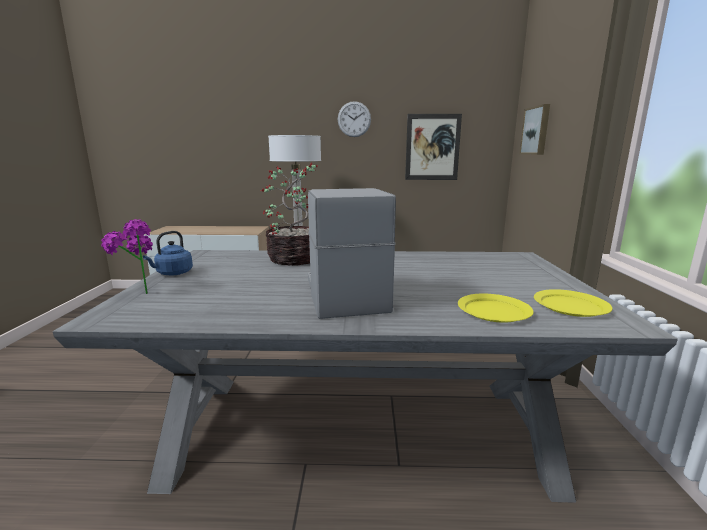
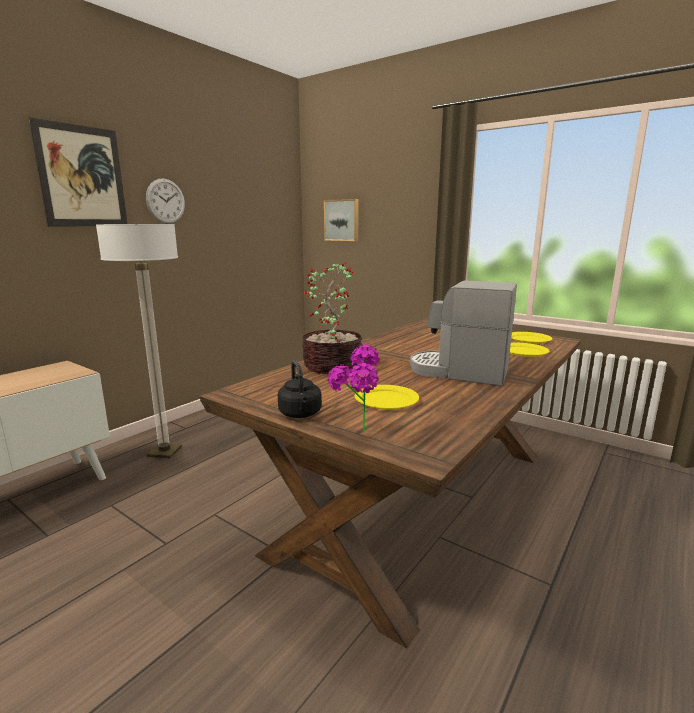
camera: 55 degrees left, 0 degrees up
(173, 273) = (300, 414): blue kettle -> black kettle
(225, 286) = (386, 400): none -> yellow plate
(358, 430) = (420, 498): grey dining table -> brown dining table
(432, 147) = (245, 234): picture -> picture (82, 176)

